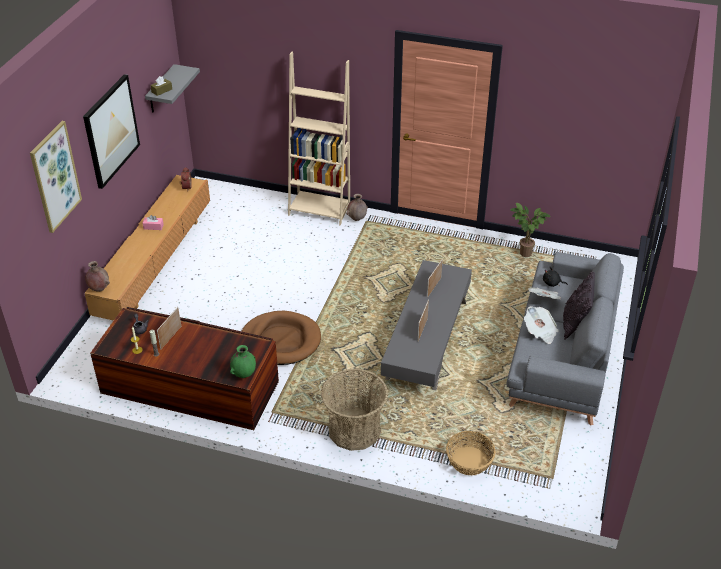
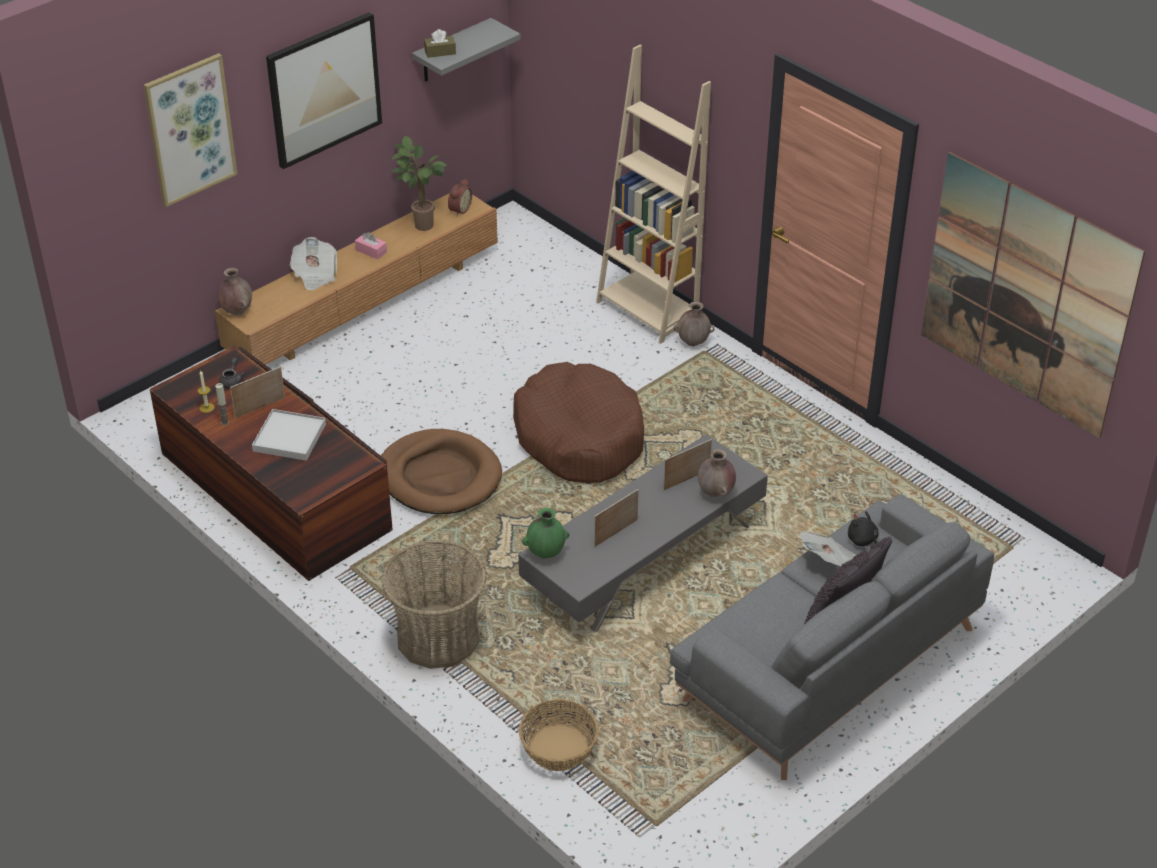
camera: 30 degrees right, 0 degrees up
(204, 348) = (289, 437): none -> white tray
(244, 374) = (310, 492): green vase -> green vase (546, 553)
(339, 290) = (579, 437): none -> brown dog bed
(455, 289) = (716, 493): none -> brown vase
(524, 255) = (906, 490): potted plant -> potted plant (420, 225)
(540, 332) = (776, 603): newspaper -> newspaper (315, 275)
(584, 122) = (1026, 294): none -> picture

